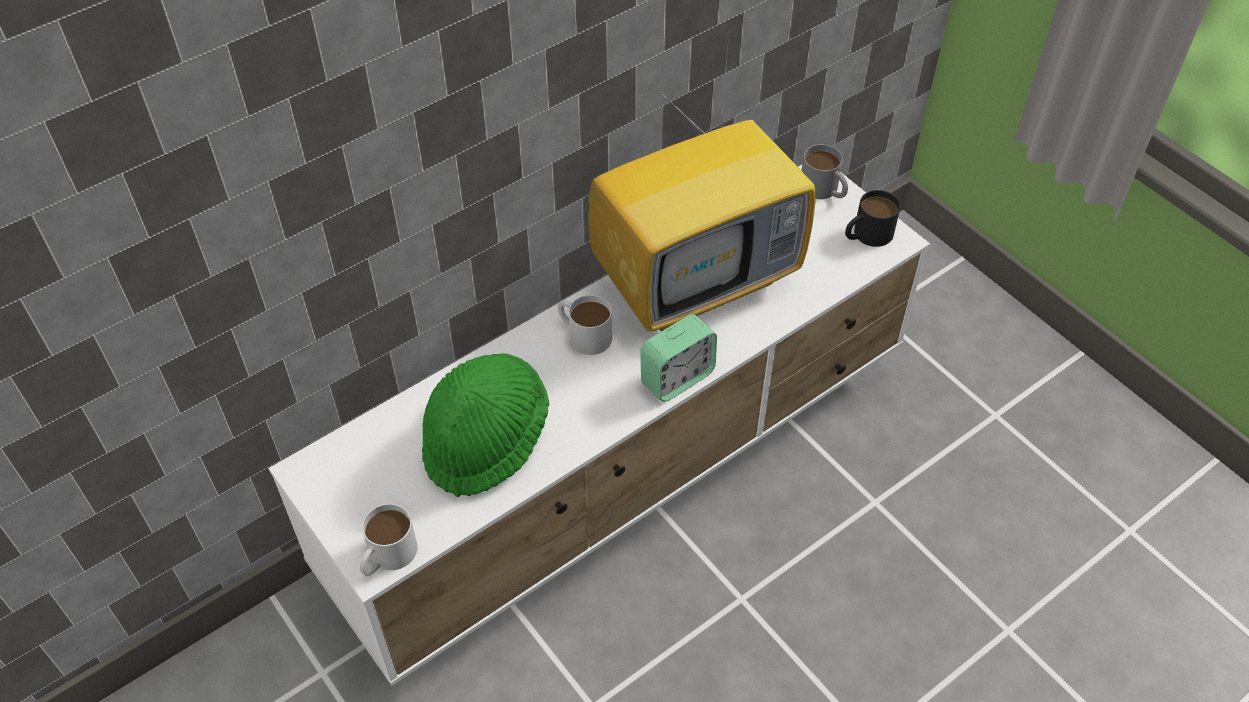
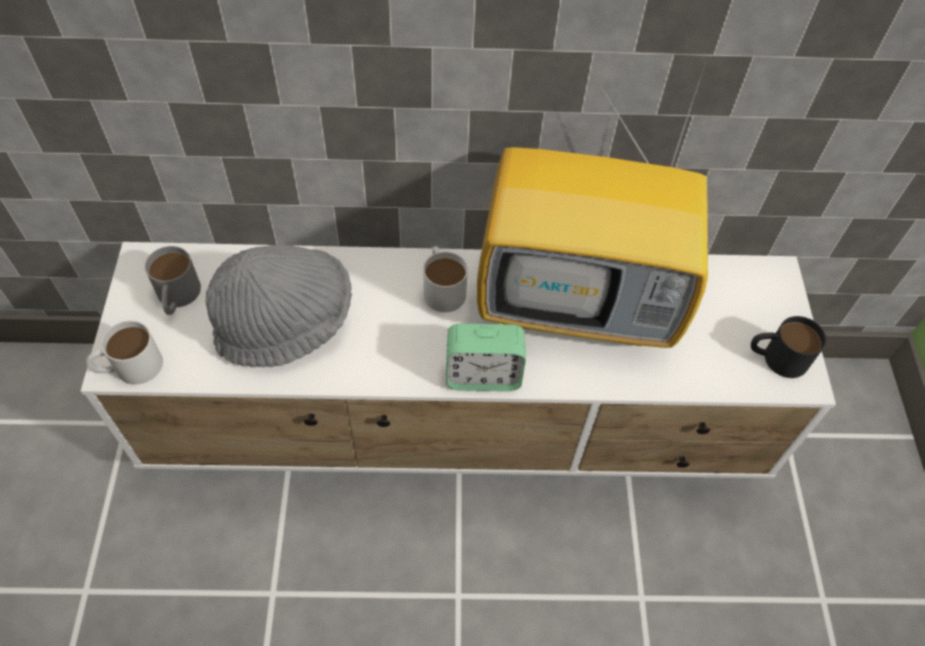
camera: 35 degrees right, 5 degrees up
(485, 439) = (286, 324): green hat -> grey hat
(824, 190) = (772, 291): grey mug -> grey mug (177, 297)

